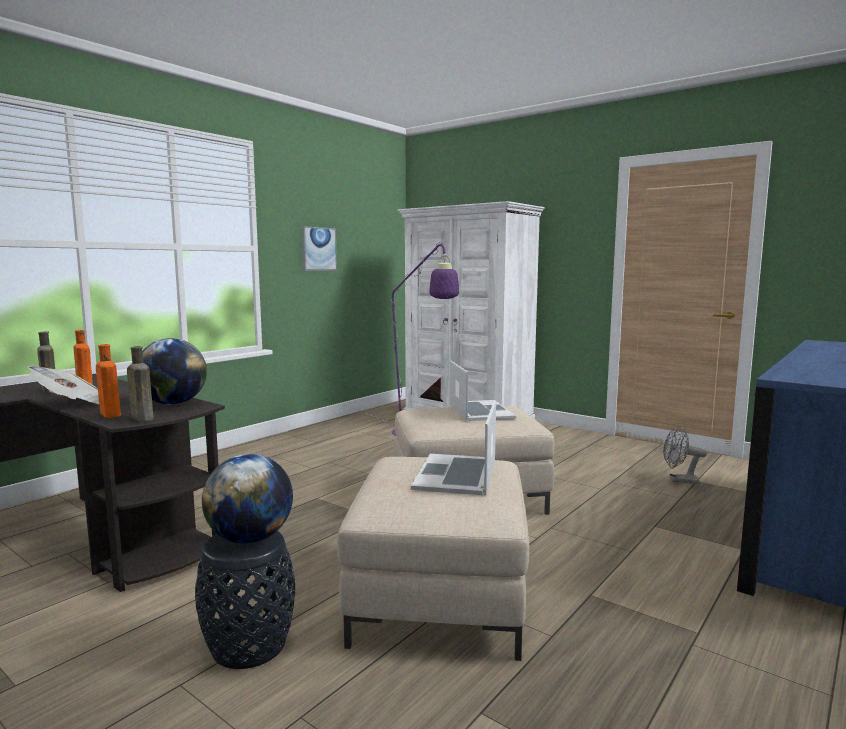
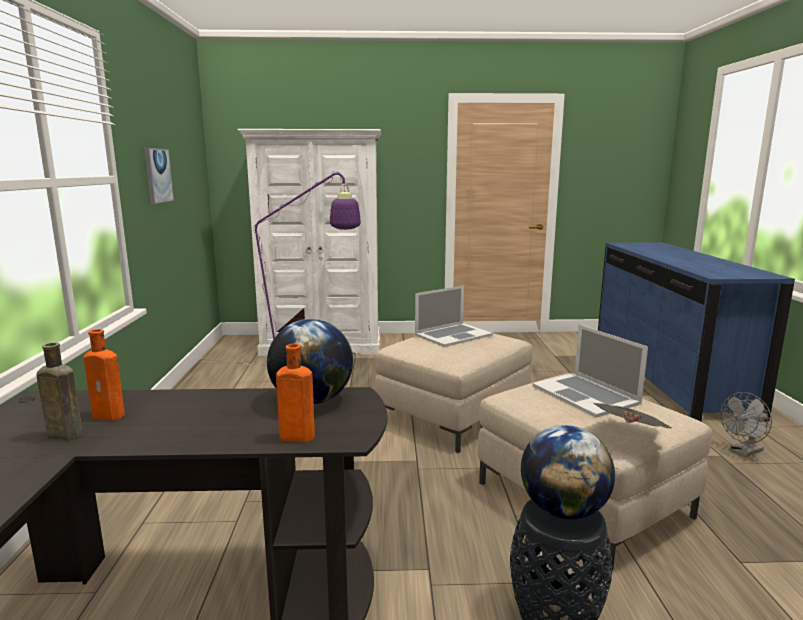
camera: 40 degrees left, 5 degrees up
(72, 404) = (185, 441): newspaper -> newspaper (629, 435)
(141, 418) = (348, 428): brown bottle -> none
(480, 411) = (453, 335): laptop -> laptop turned 105 degrees clockwise
(679, 480) = (546, 358): grey fan -> grey fan (743, 452)

